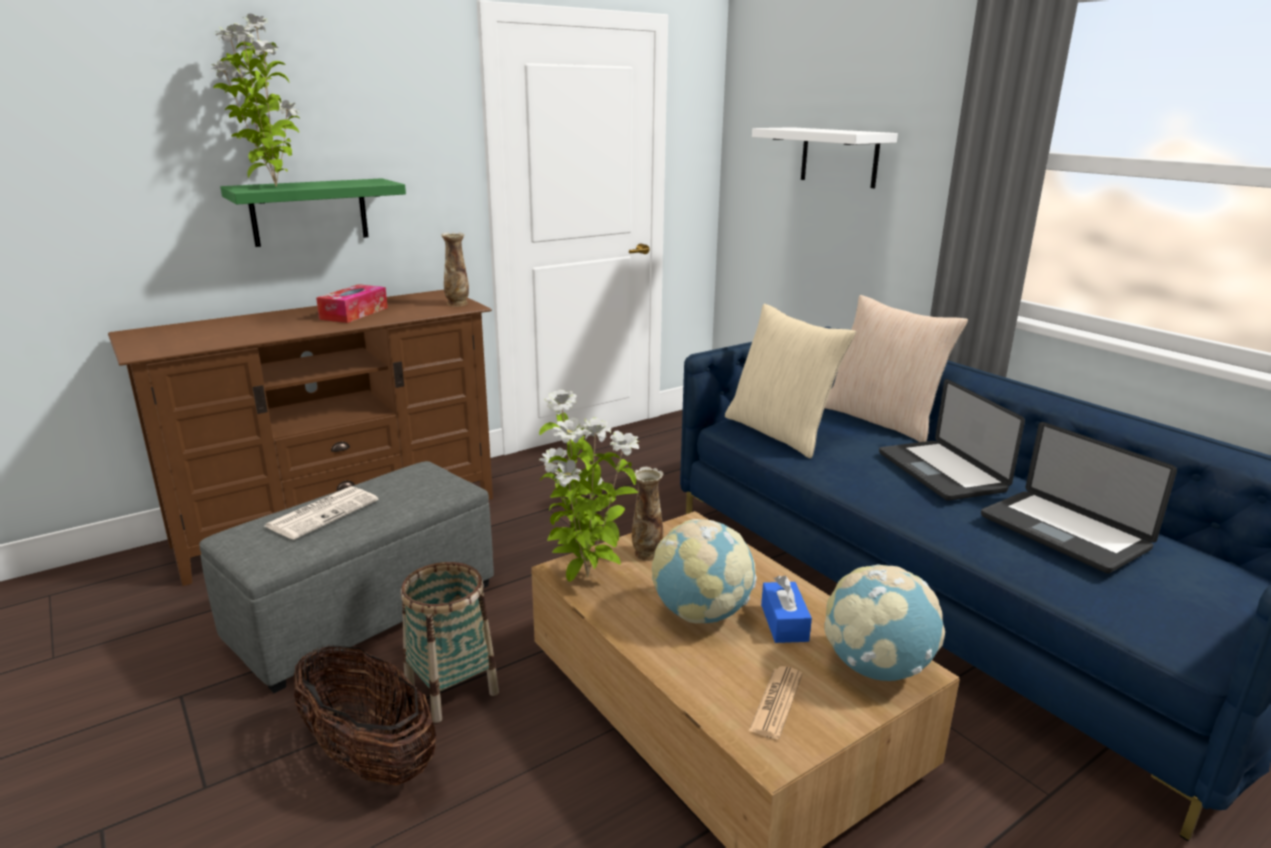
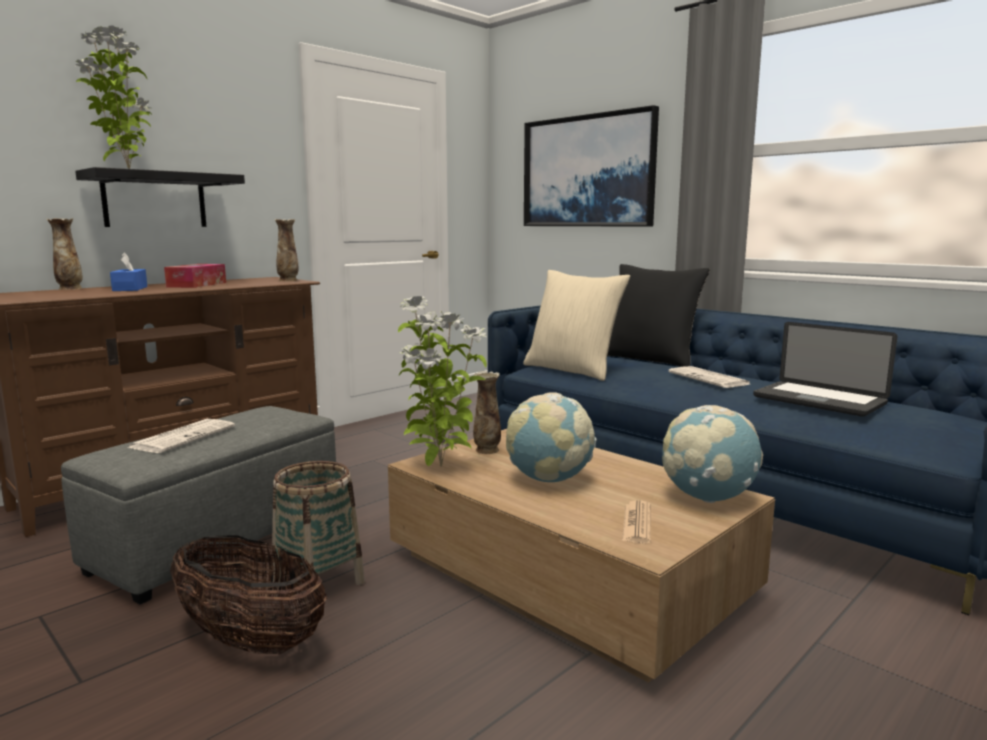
camera: 10 degrees left, 10 degrees down
(220, 320) = (70, 289): none -> vase
(309, 212) = (155, 200): green shelf -> black shelf
(784, 623) = (620, 479): blue tissue box -> blue tissue box (130, 289)
(839, 157) = (588, 171): white shelf -> picture
(882, 420) = (650, 359): beige pillow -> black pillow
(940, 472) = (710, 379): laptop -> newspaper

